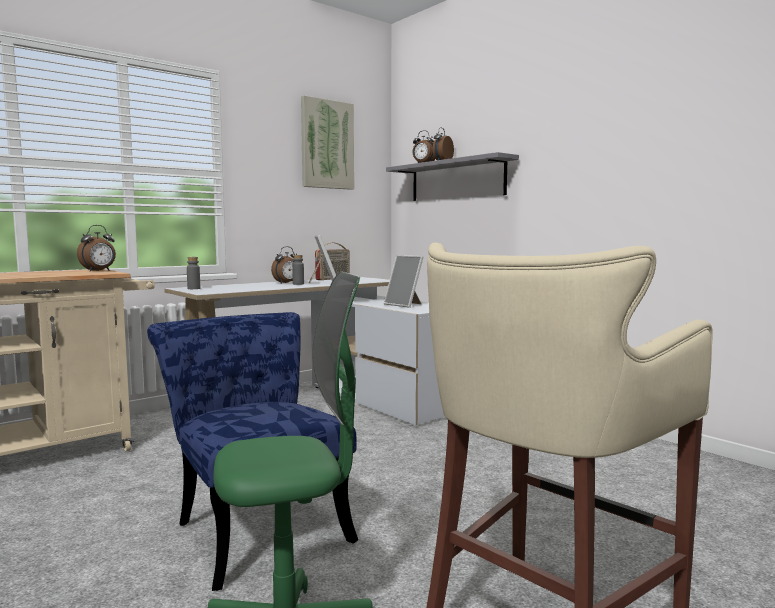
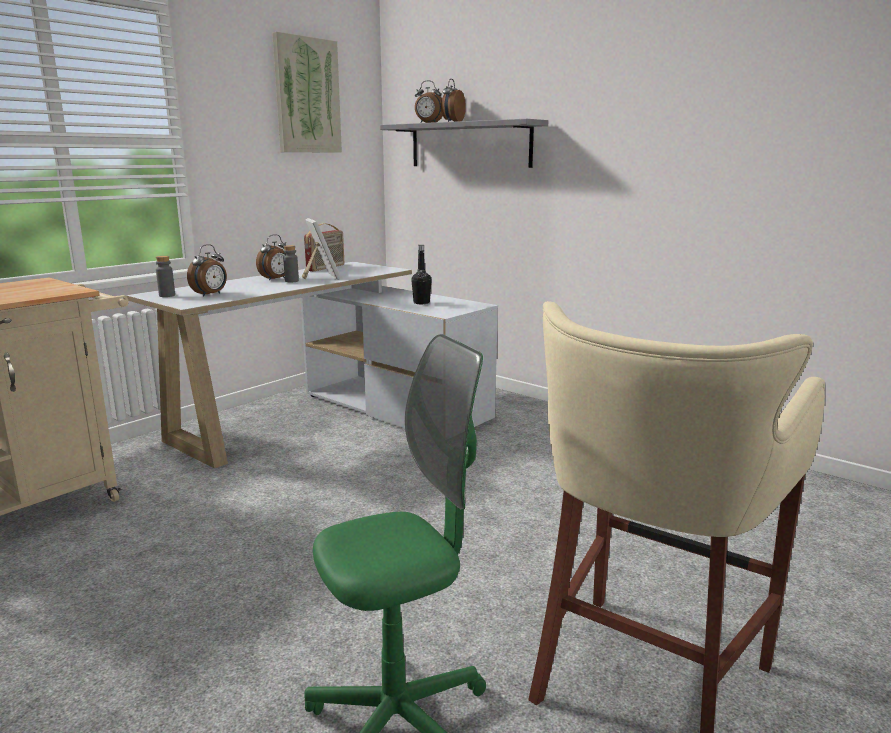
camera: 10 degrees left, 10 degrees up
(99, 271) = (50, 285): alarm clock -> alarm clock (210, 294)
(256, 527) = (310, 588): blue chair -> none
(405, 305) = (421, 303): picture frame -> black bottle

